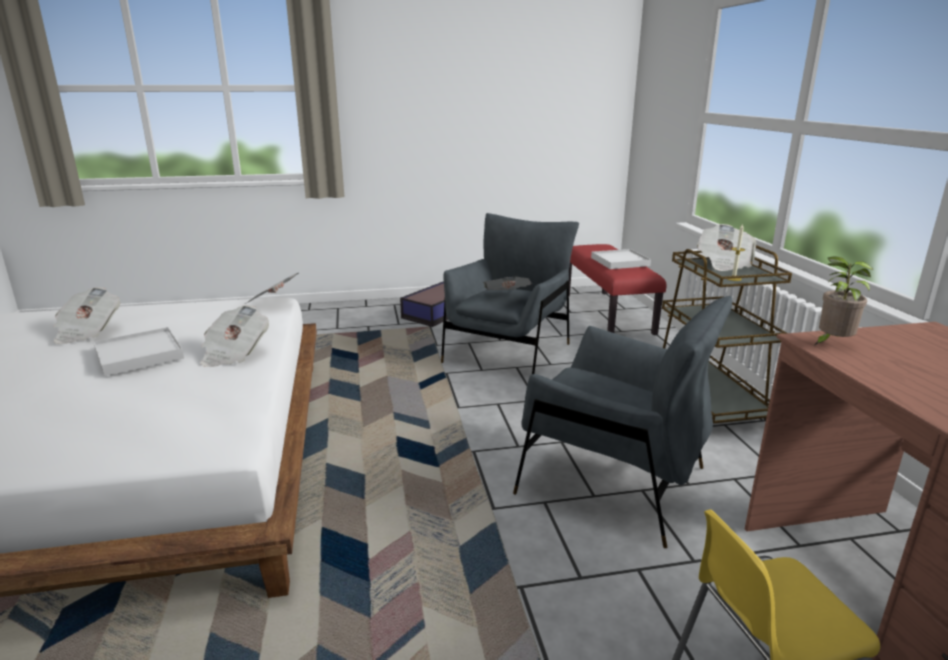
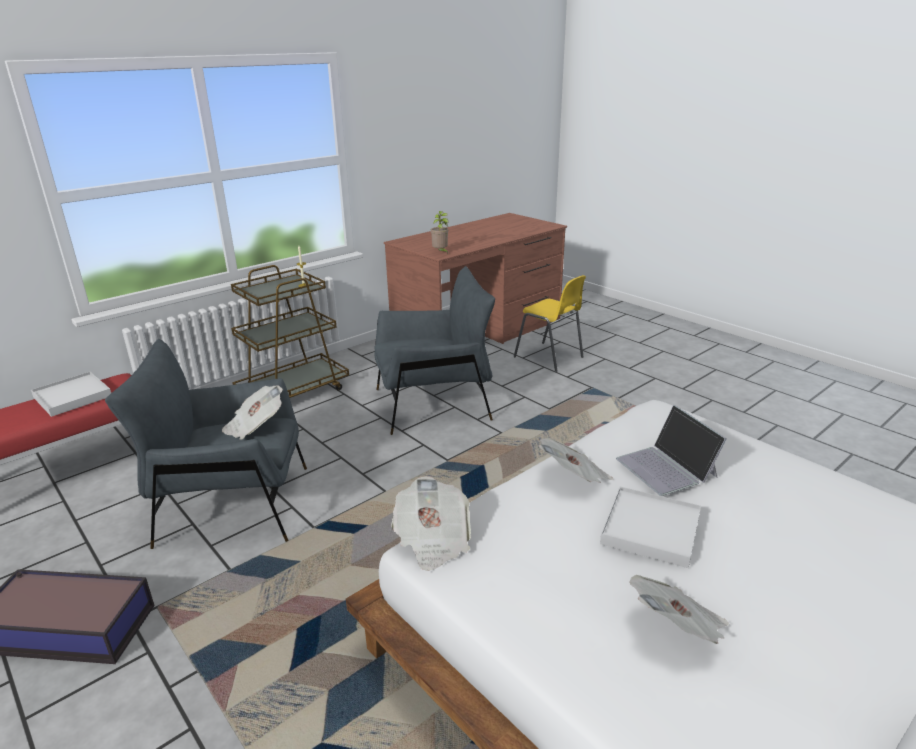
camera: 120 degrees left, 5 degrees up
(158, 386) = (667, 467): none -> laptop
(613, 481) = (433, 404): grey armchair -> grey armchair turned 75 degrees clockwise
(724, 263) = (260, 290): newspaper -> none

